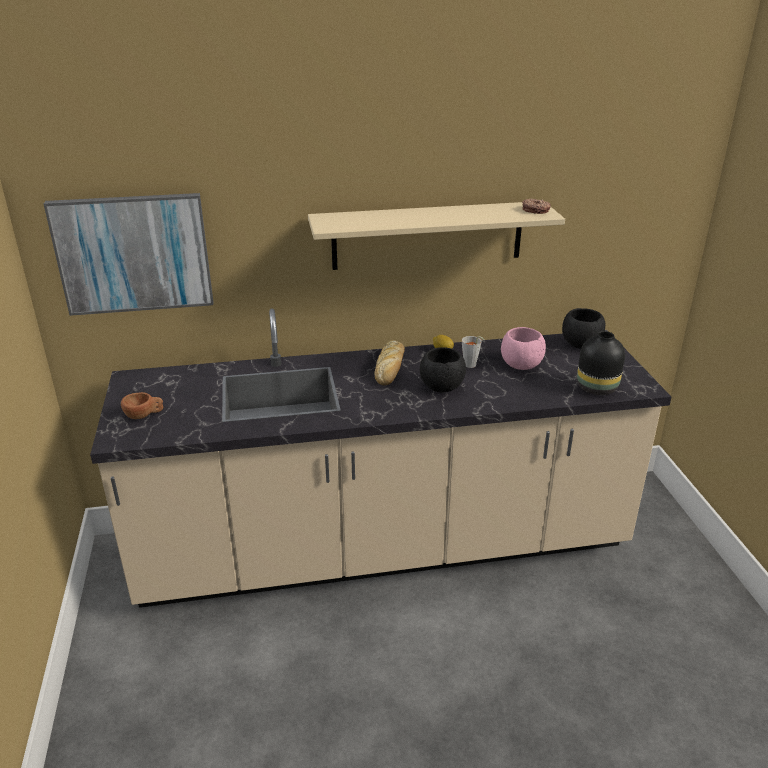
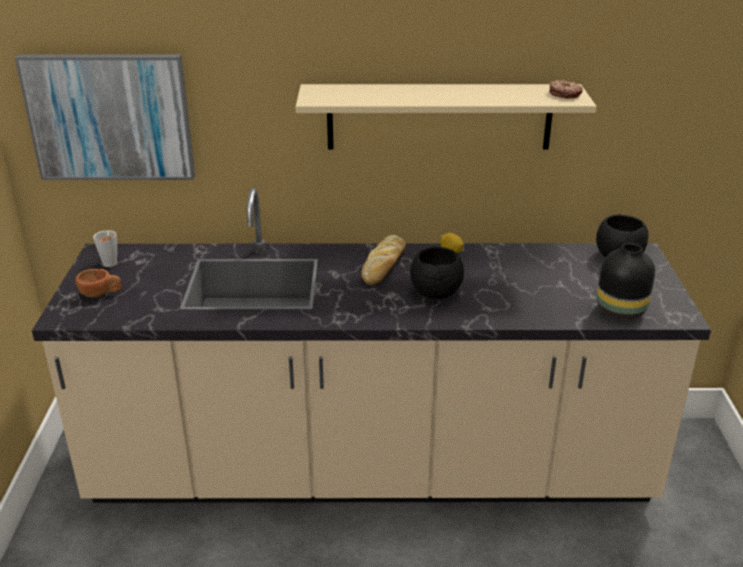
camera: 10 degrees right, 0 degrees up
(471, 366) = (478, 272): grey cup -> grey cup (110, 265)
(521, 365) = (537, 275): pink bowl -> none

